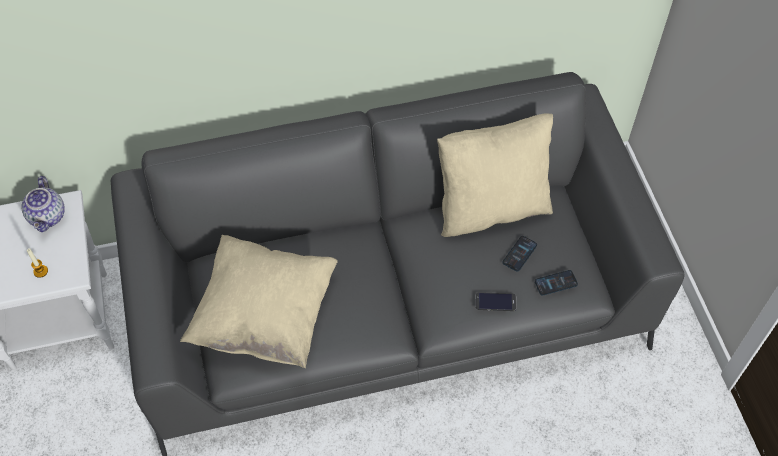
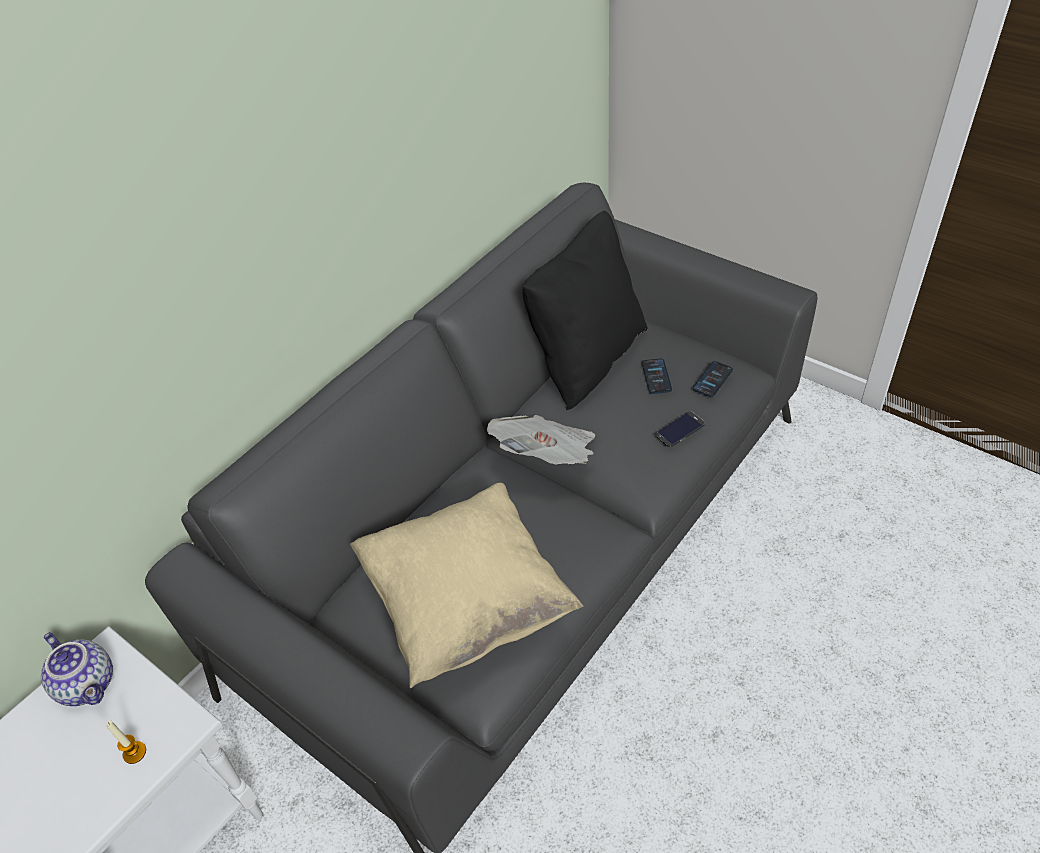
camera: 35 degrees left, 10 degrees down
(396, 259) = (547, 457): none -> newspaper
(491, 207) = (586, 359): beige pillow -> black pillow

